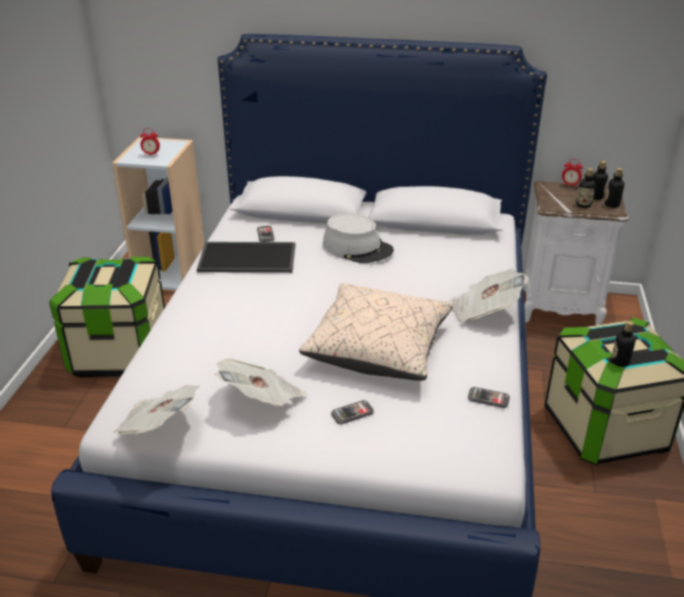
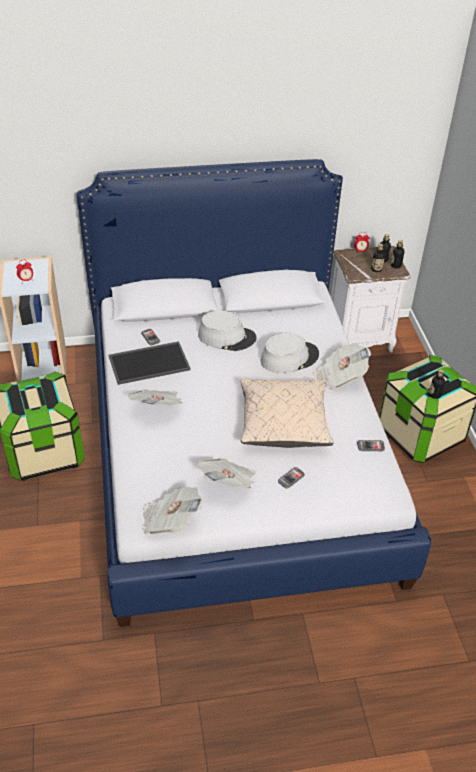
camera: 20 degrees left, 10 degrees up
(228, 302) = (158, 407): none -> newspaper
(425, 280) = (289, 357): none -> grey hat

